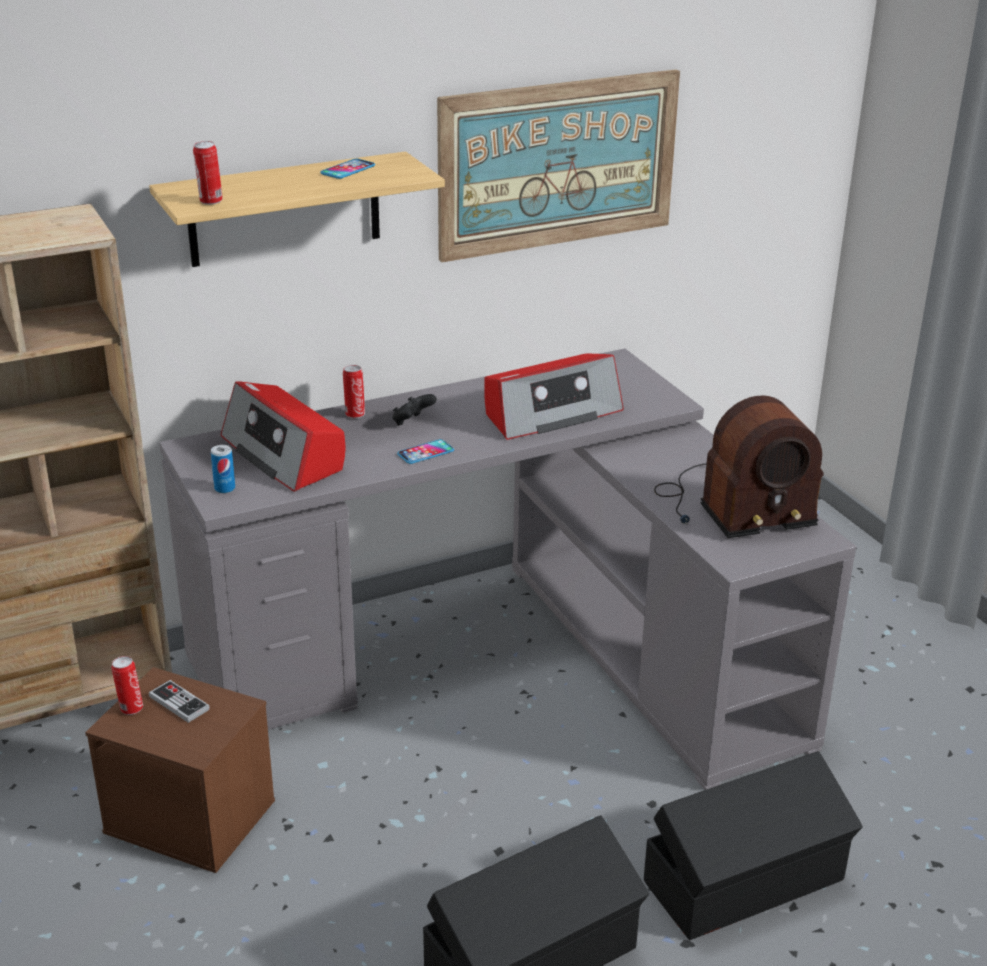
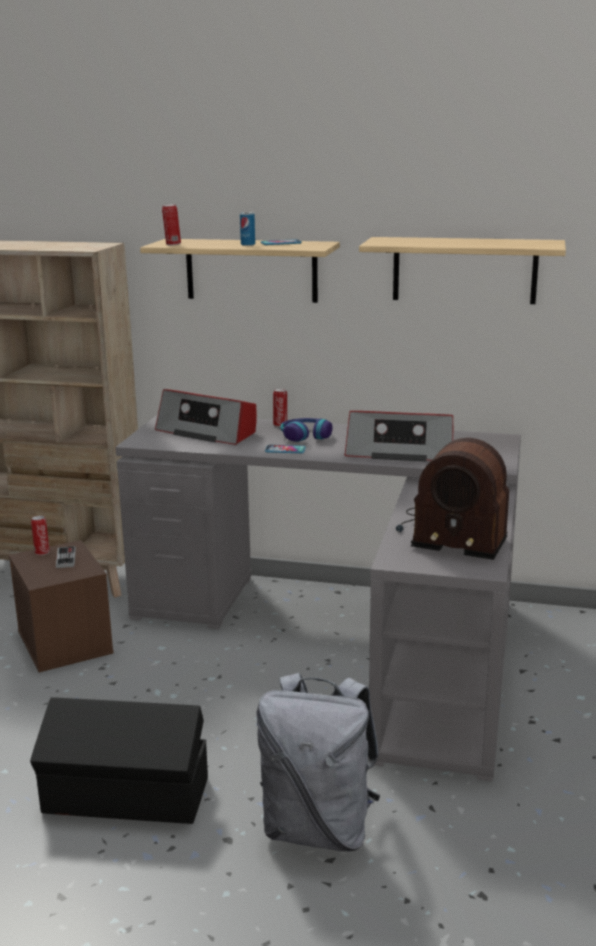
camera: 40 degrees right, 10 degrees down
(224, 488) = (150, 437): can -> can (248, 245)
(284, 454) = (208, 432): radio -> radio turned 60 degrees counterclockwise
(412, 422) = (305, 436): black game controller -> headphones
(558, 164) = (464, 270): picture -> shelf
(747, 882) = (318, 828): black storage box -> grey backpack

